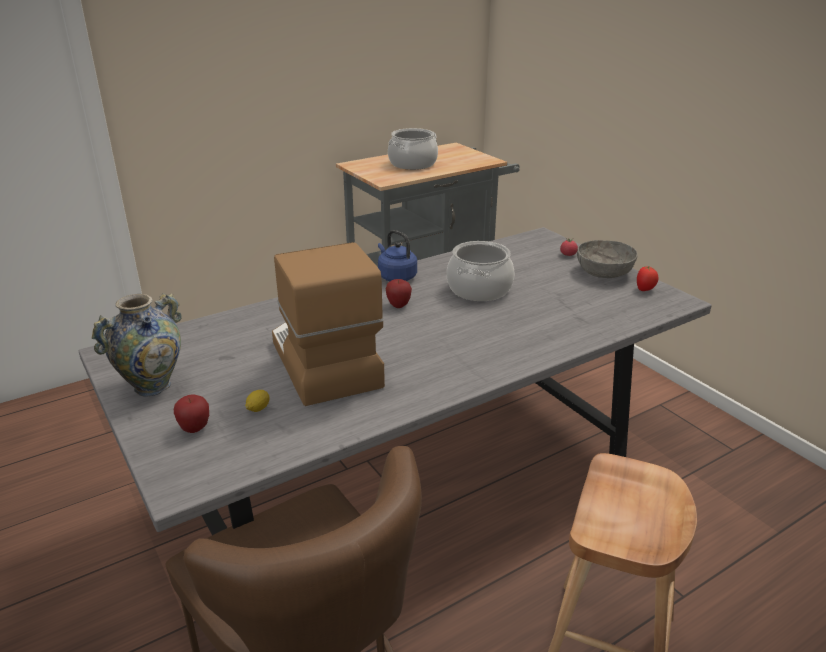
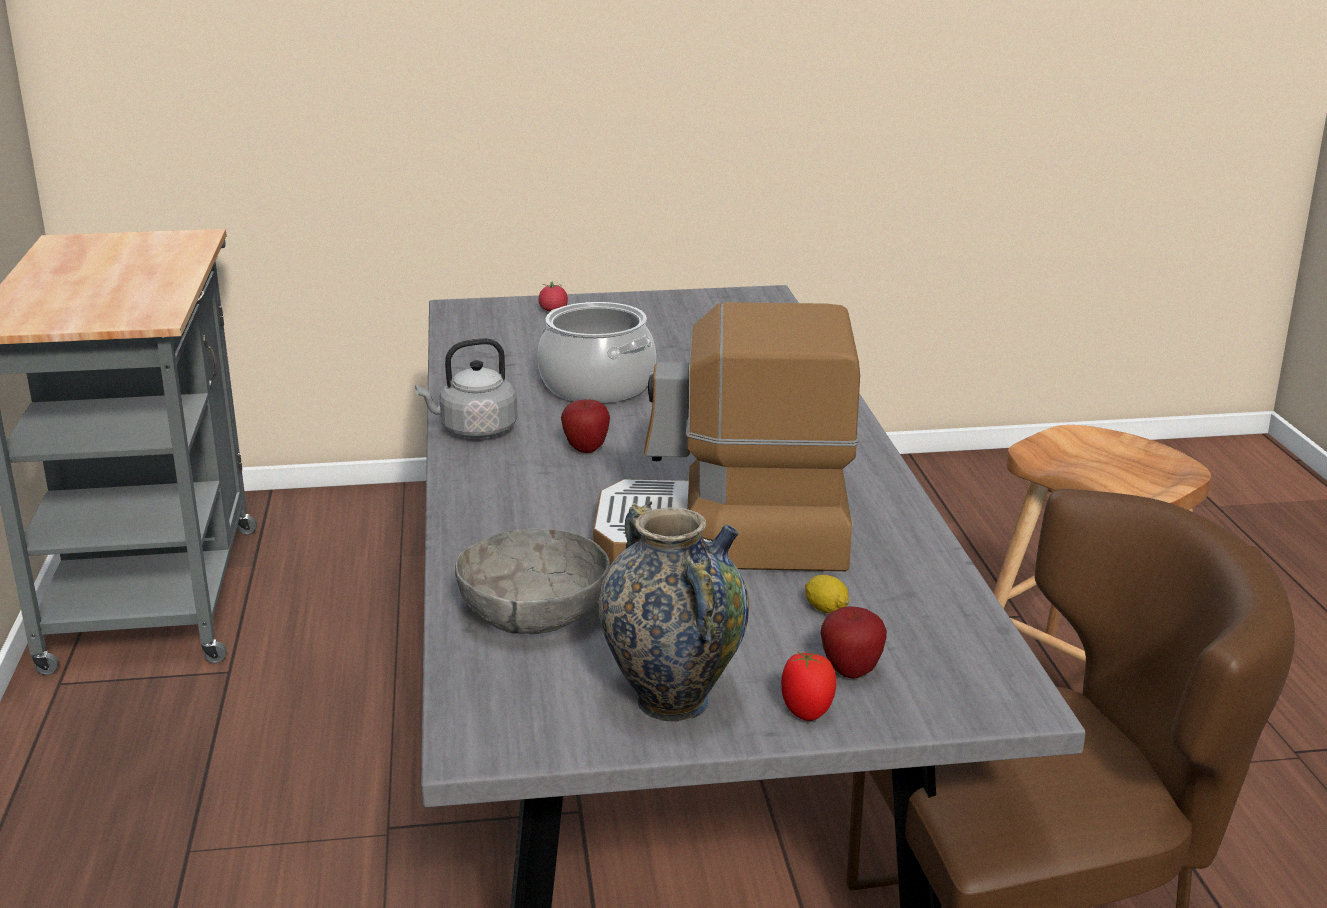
camera: 65 degrees left, 5 degrees down
(396, 276) = (474, 431): blue kettle -> grey kettle
(413, 164) = (101, 284): cooking pot -> none
(604, 272) = (636, 307): grey bowl -> grey bowl (533, 614)
(645, 290) = (714, 301): tomato -> tomato (807, 712)

